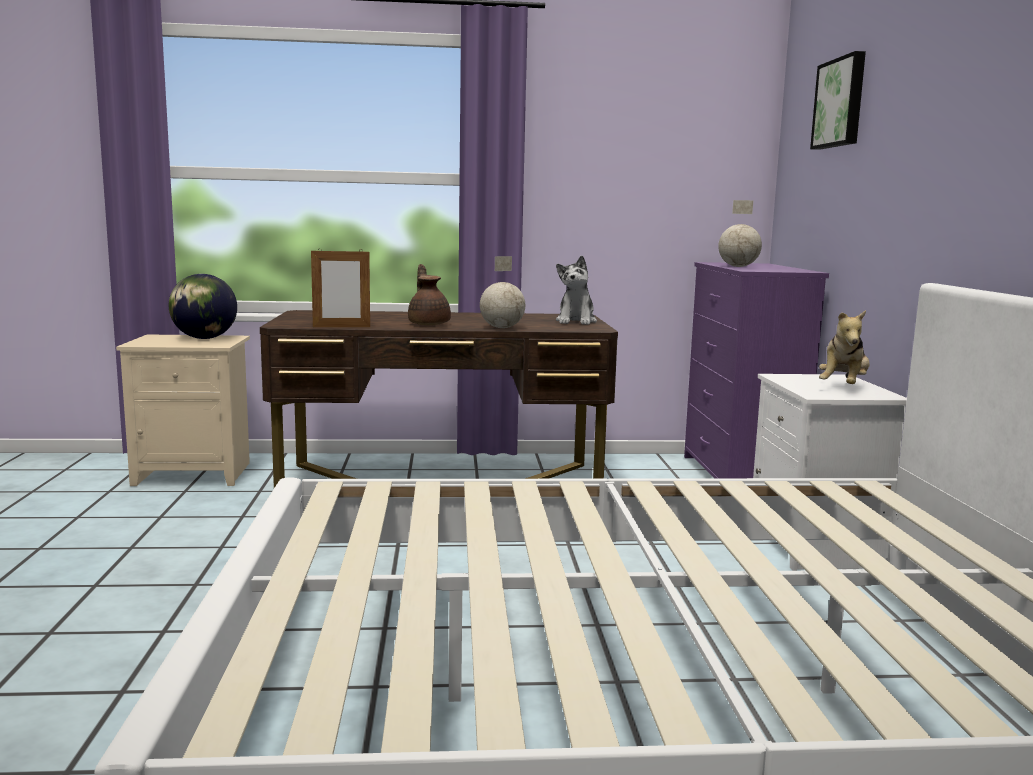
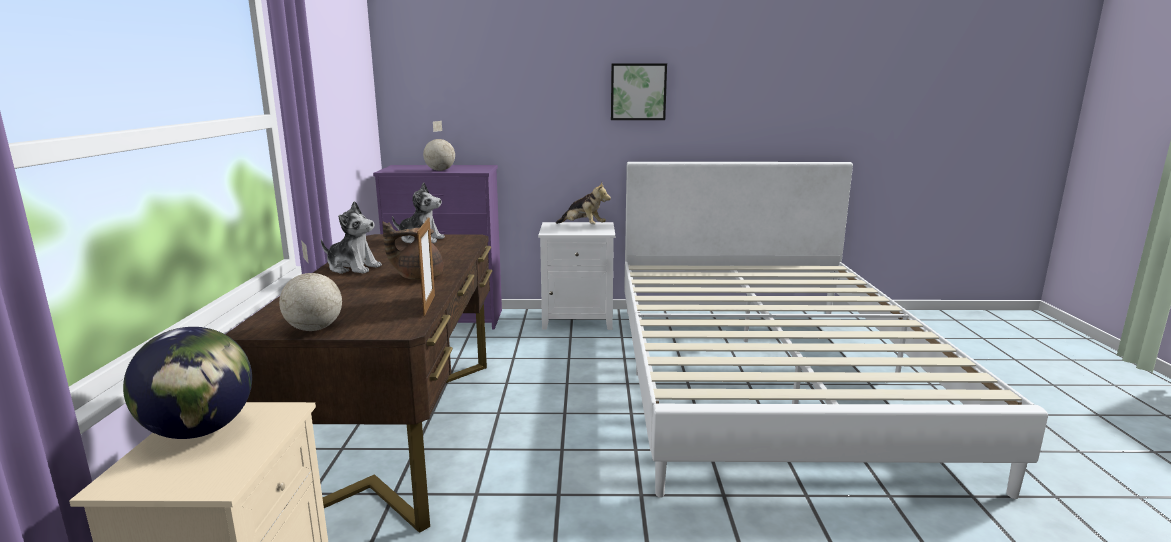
camera: 85 degrees left, 5 degrees up
(459, 315) = (353, 268): none -> plush toy
(501, 328) = (455, 258): globe -> globe (314, 329)
(841, 103) = (482, 53): picture -> picture (638, 92)

